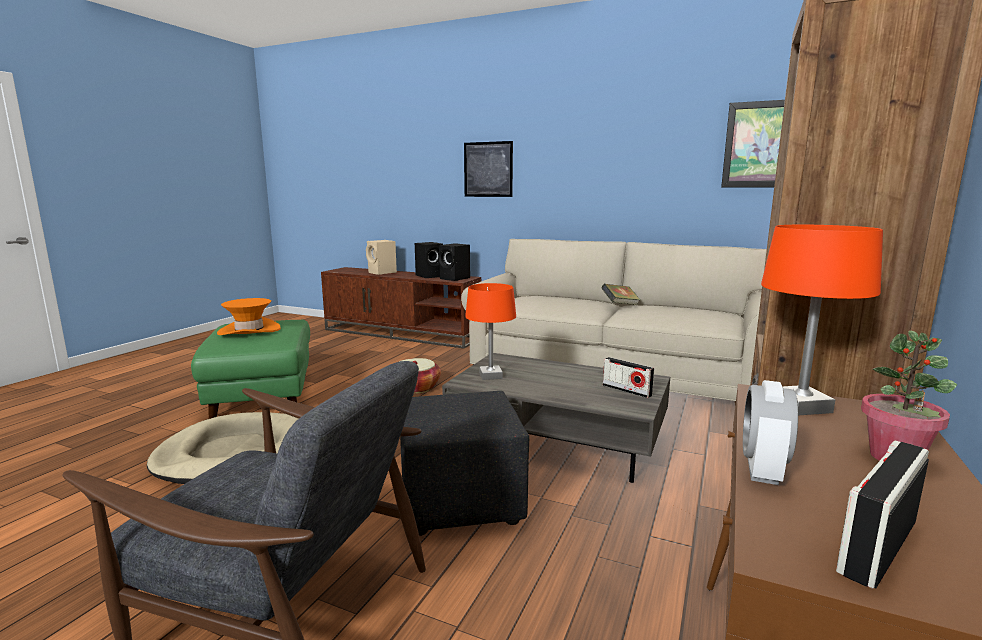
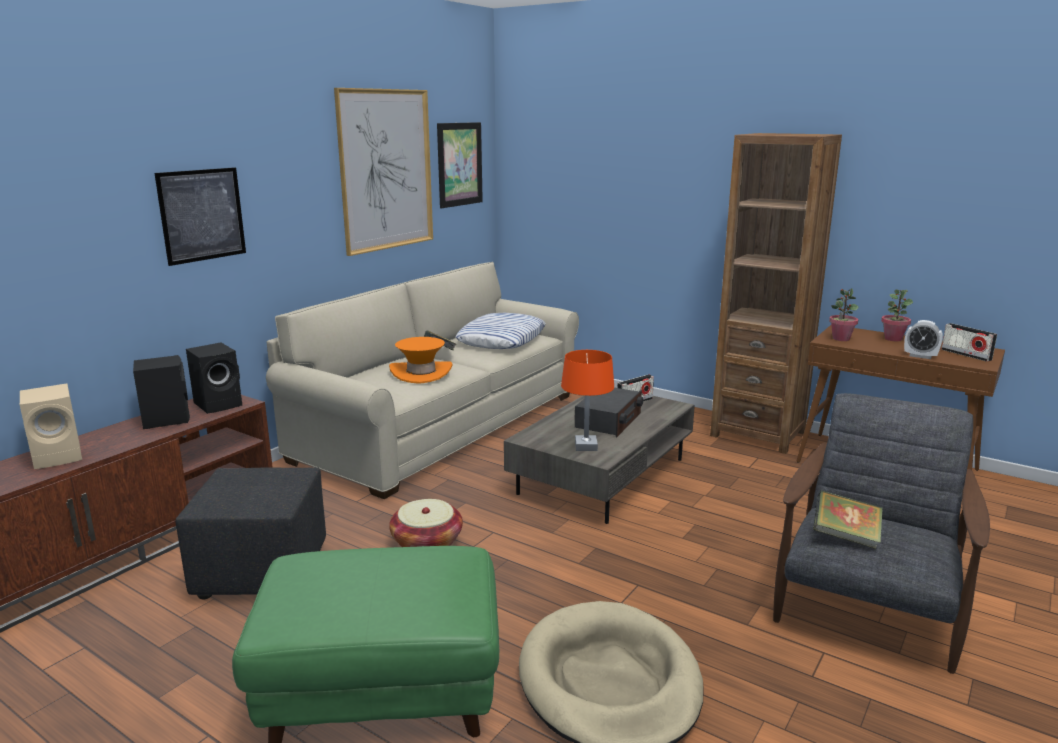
camera: 80 degrees left, 5 degrees up
(244, 466) = (845, 537): none -> book
(249, 330) = (385, 587): orange hat -> orange hat (421, 373)
(461, 501) = (713, 528): black ottoman -> black ottoman (261, 571)
(560, 381) = (609, 421): none -> radio
(651, 147) = (386, 170): none -> picture
(686, 315) = (501, 338): none -> pillow
(800, 406) = (841, 339): orange table lamp -> potted plant

